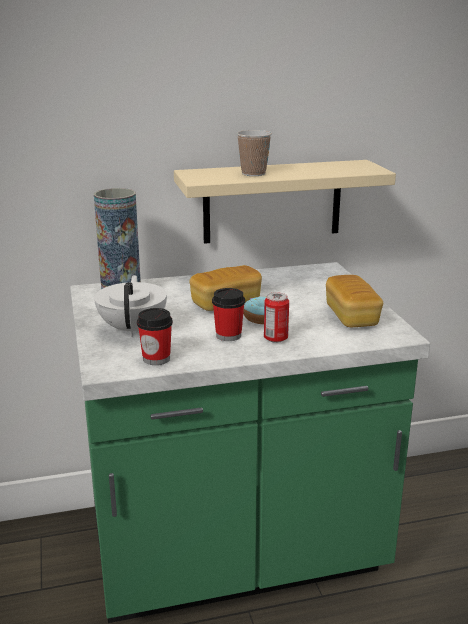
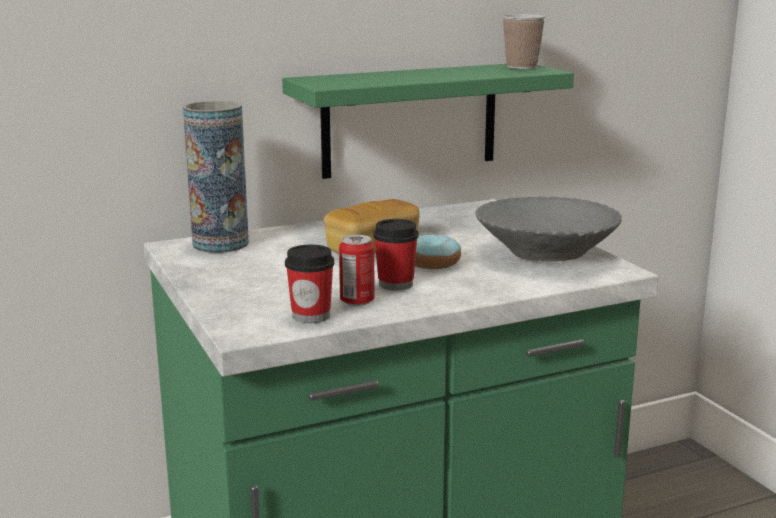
camera: 10 degrees left, 5 degrees down
(133, 329) = (261, 285): white teapot -> none
(253, 173) = (393, 77): cup -> cup (521, 67)
(272, 201) = (410, 119): beige shelf -> green shelf
(275, 339) = (460, 283): can -> can (357, 301)
(351, 316) = (545, 254): bread -> grey bowl

